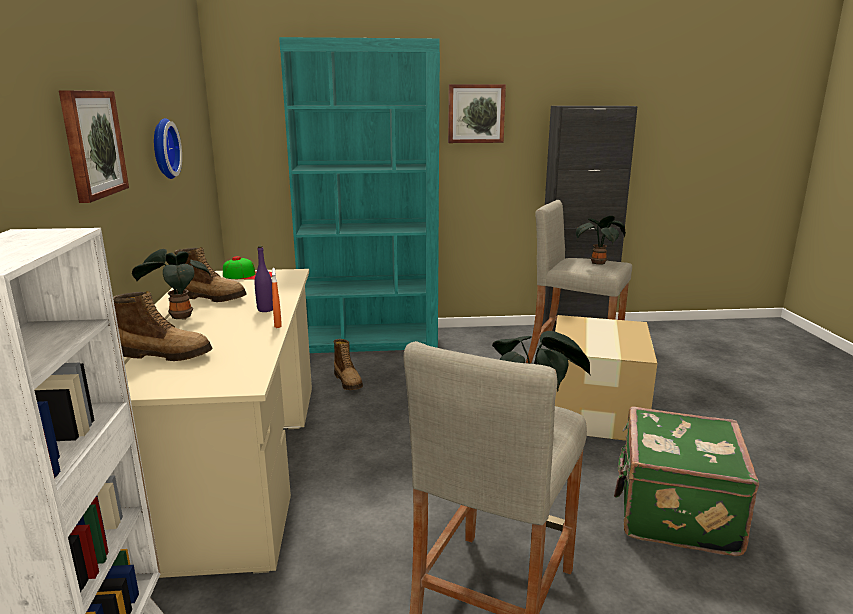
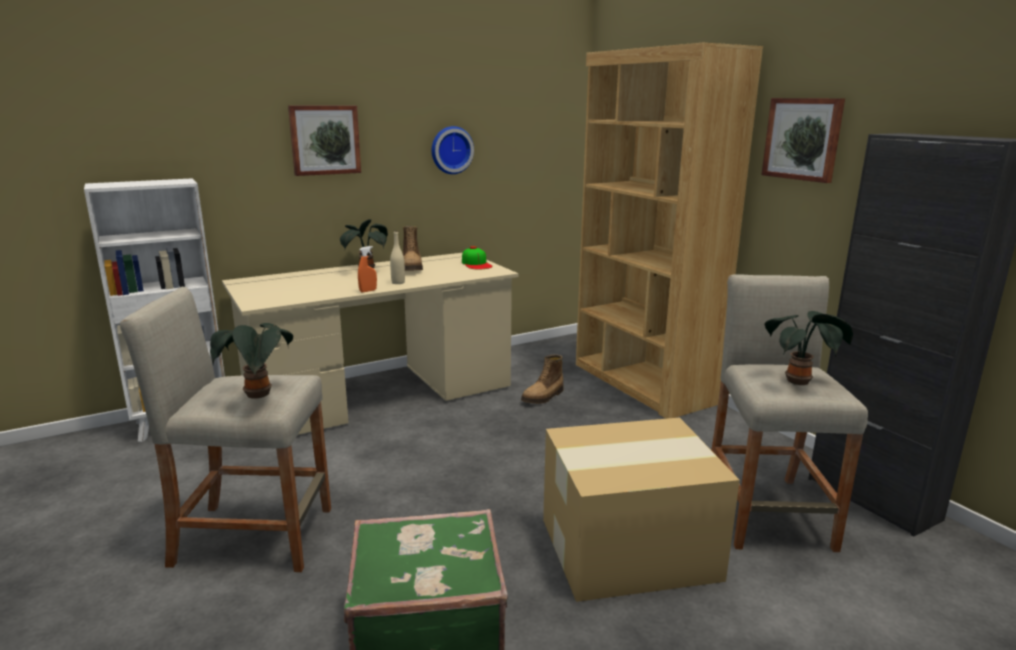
camera: 65 degrees right, 0 degrees up
(167, 354) = (297, 281): boot -> none
(265, 310) = (398, 282): purple bottle -> beige bottle
(370, 341) = (642, 383): turquoise bookcase -> brown bookcase

